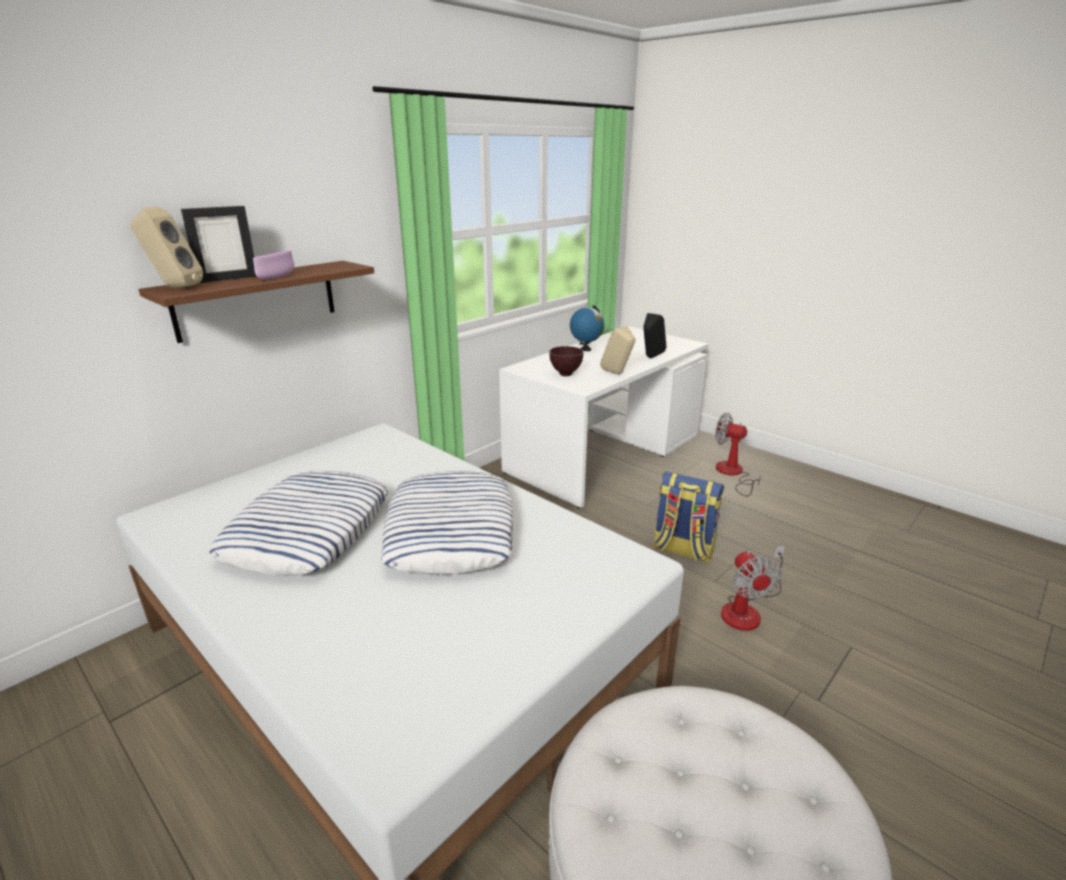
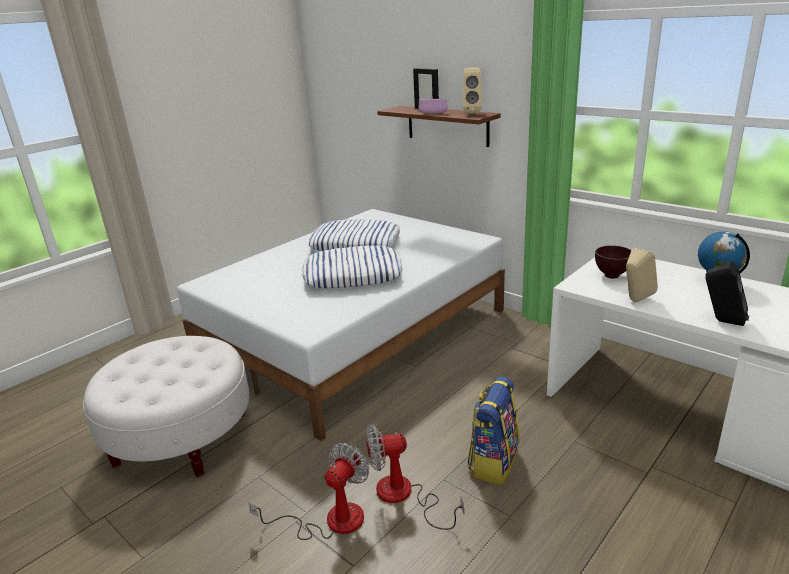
camera: 90 degrees right, 0 degrees up
(174, 287) = (402, 108): beige speaker -> beige speaker (472, 113)
(732, 474) = (707, 531): fan -> fan (330, 520)

